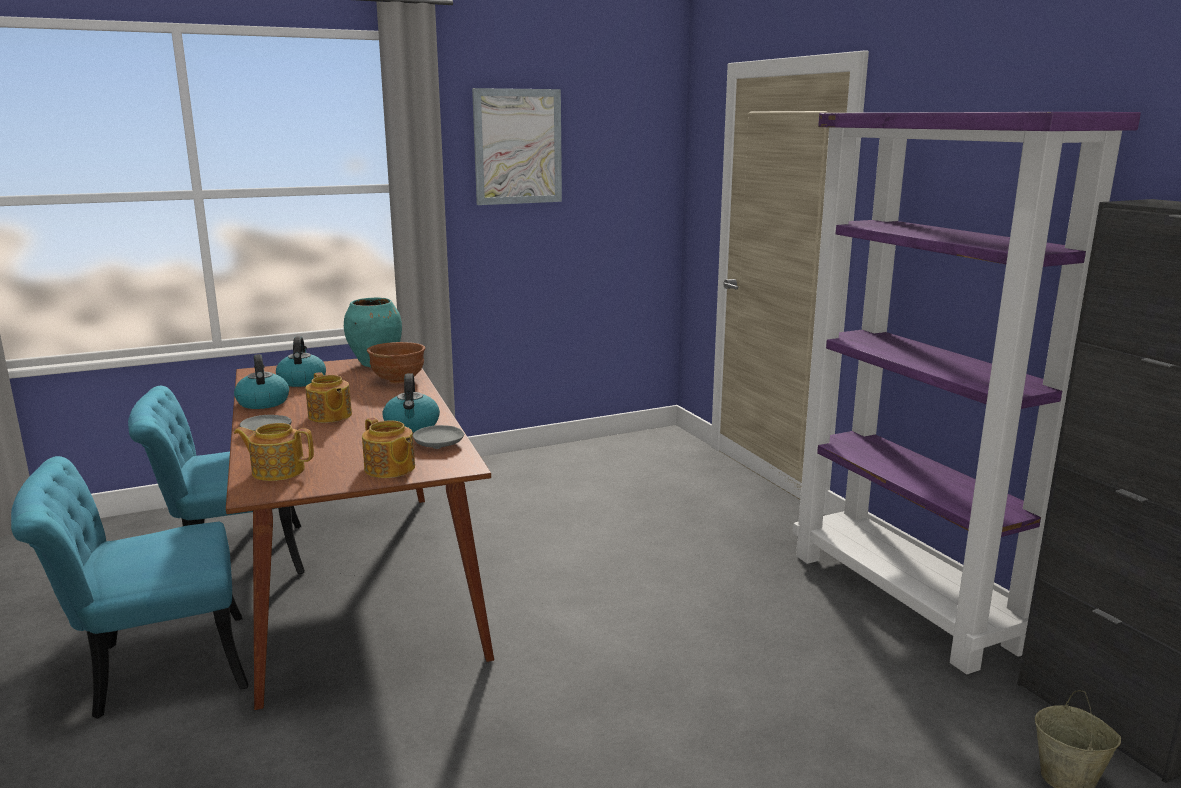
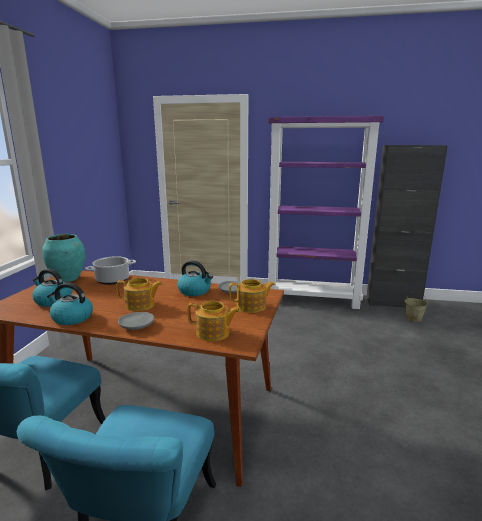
camera: 55 degrees left, 0 degrees up
(277, 471) = (213, 333): teapot -> teapot turned 120 degrees counterclockwise
(399, 381) = (113, 280): brown bowl -> cooking pot
(518, 147) = (64, 135): picture -> none

